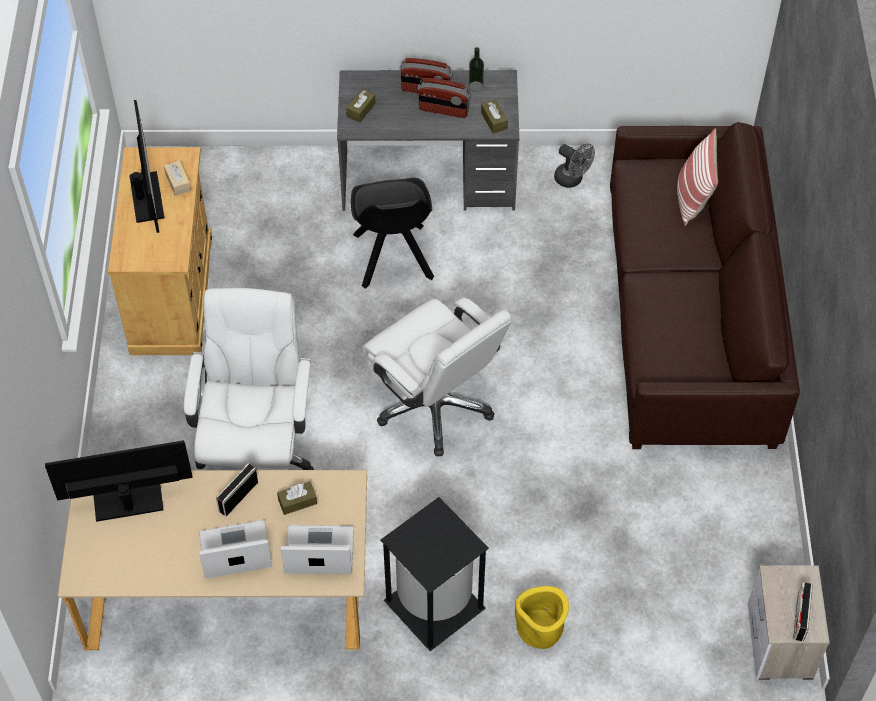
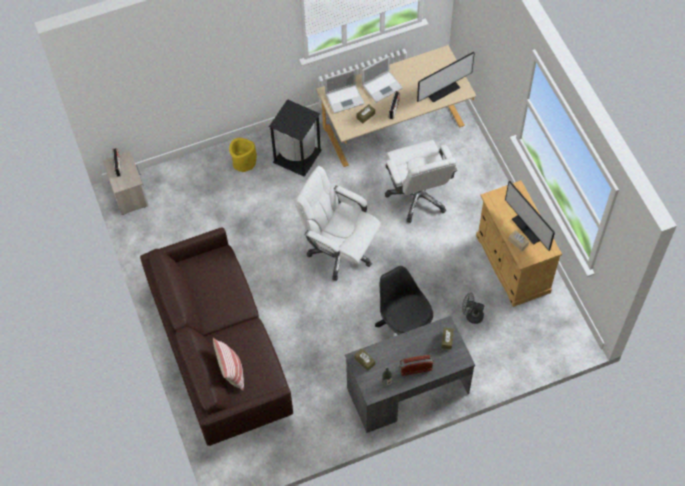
camera: 160 degrees right, 5 degrees up
(443, 110) = (398, 358): radio -> none
(572, 179) = (320, 424): grey fan -> grey fan (471, 315)

